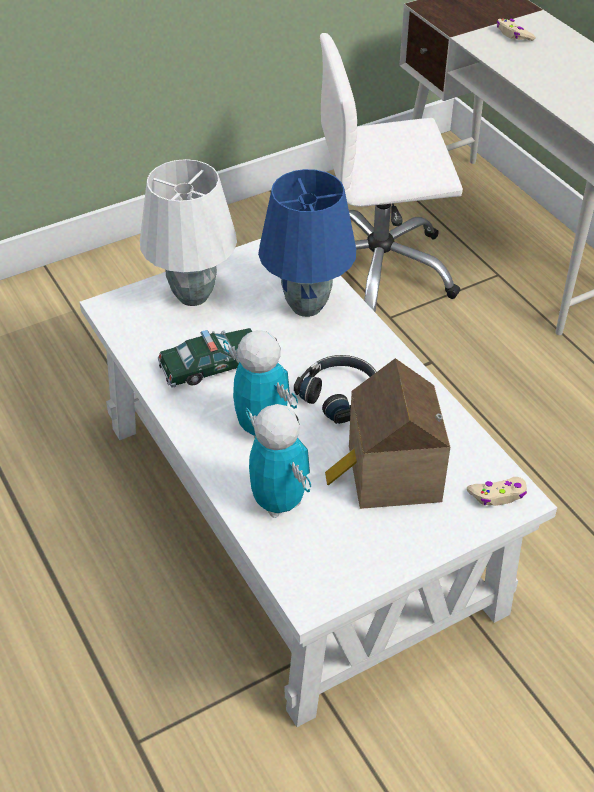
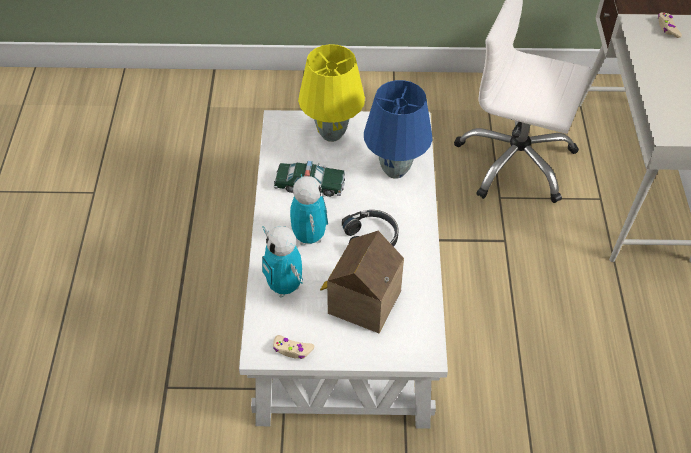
camera: 30 degrees right, 5 degrees up
(194, 295) = (332, 134): white table lamp -> yellow table lamp
(278, 502) = (284, 287): toy robot -> toy robot turned 150 degrees clockwise
(498, 495) = (416, 346): beige game controller -> beige game controller (292, 350)

